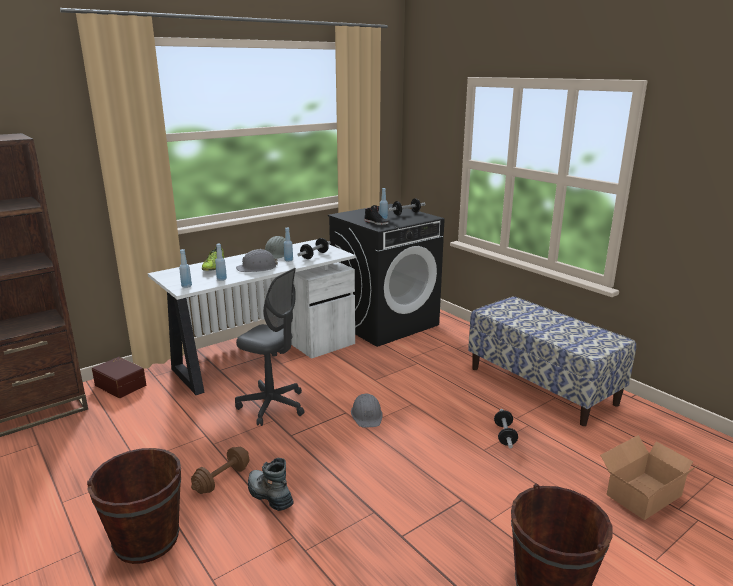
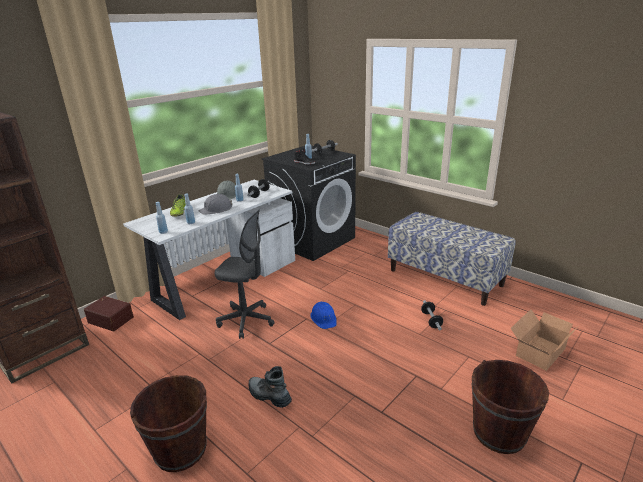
camera: 10 degrees left, 5 degrees up
(222, 479) = (226, 388): brown dumbbell -> none
(367, 415) = (324, 318): grey hard hat -> blue hard hat

